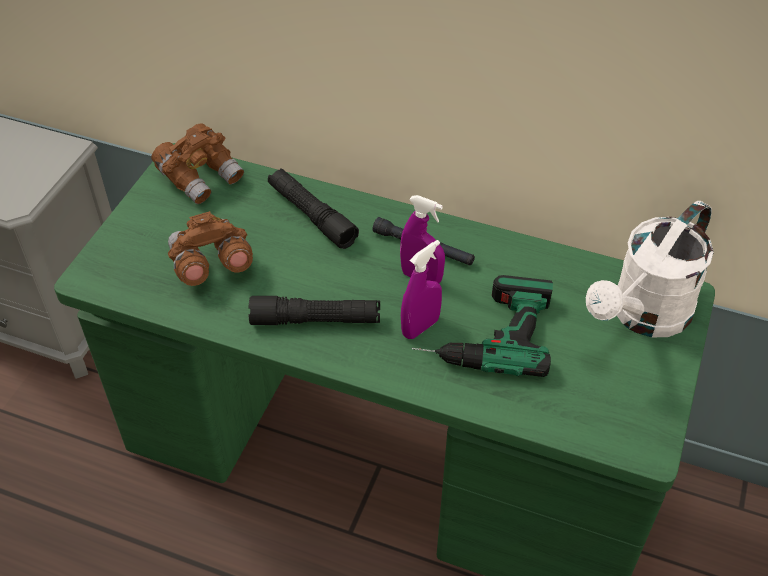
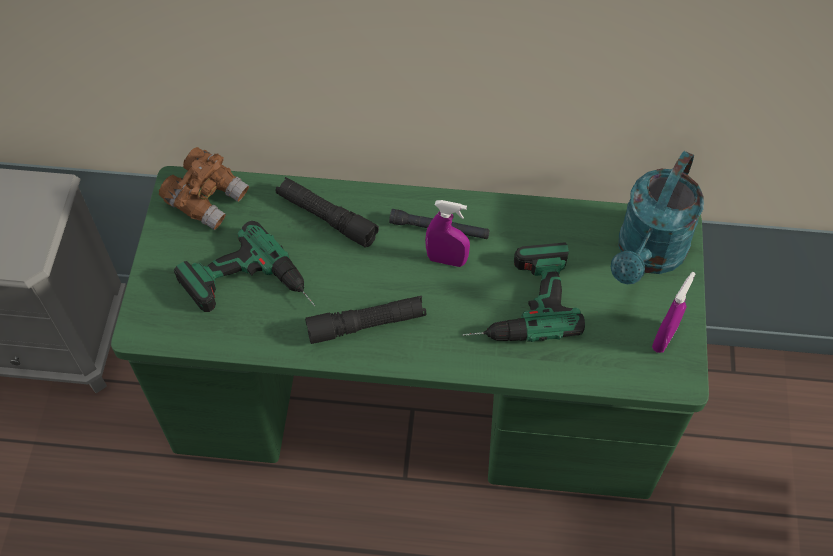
camera: 15 degrees left, 10 degrees up
(210, 265) = (251, 291): brown binoculars -> power drill
(420, 327) = (461, 310): purple spray bottle -> purple spray bottle (664, 338)
(643, 316) = (647, 255): white watering can -> turquoise watering can

